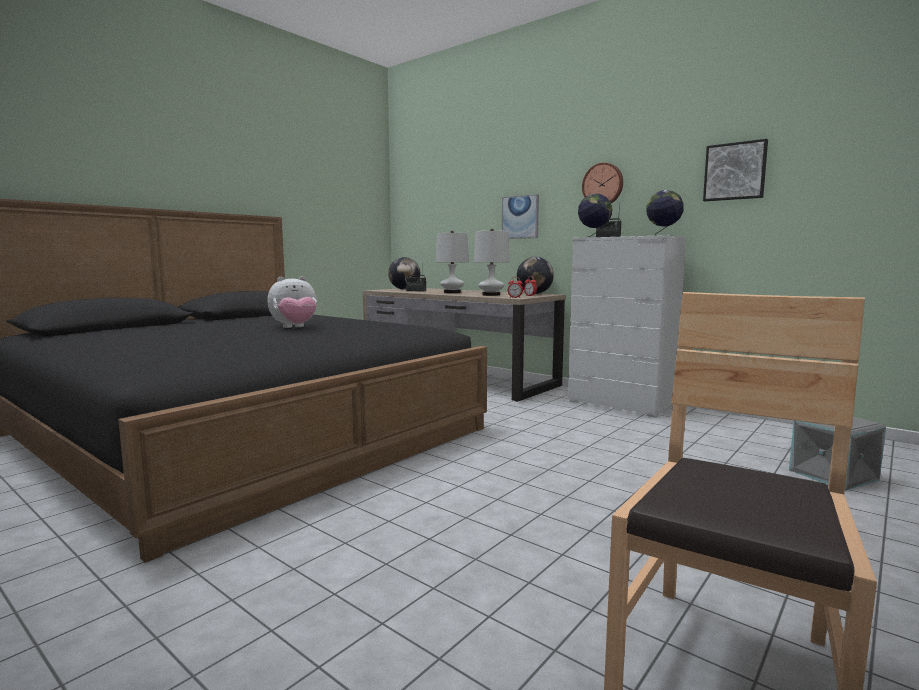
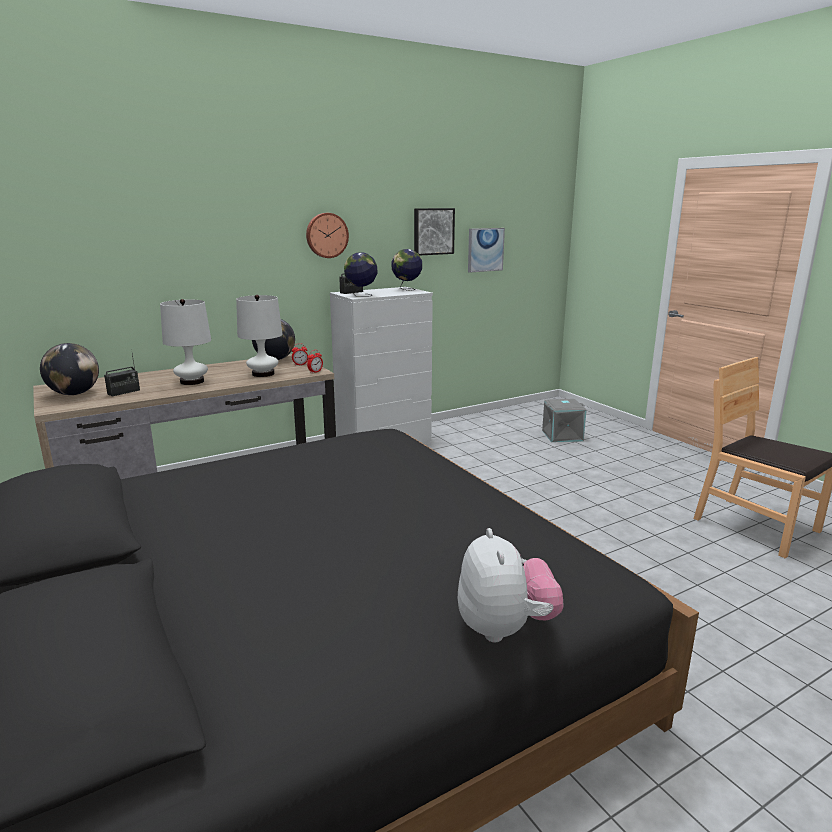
camera: 70 degrees left, 10 degrees up
(295, 327) = (331, 495): plush toy -> plush toy (505, 628)
(520, 217) = (227, 269): picture -> picture (485, 249)

